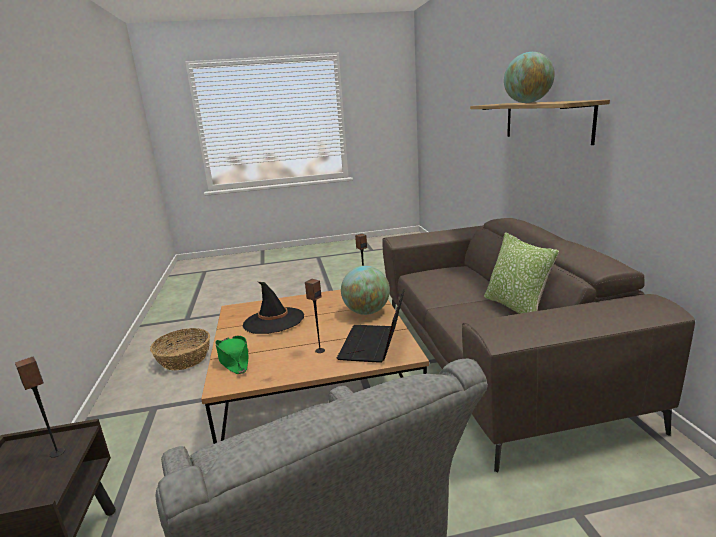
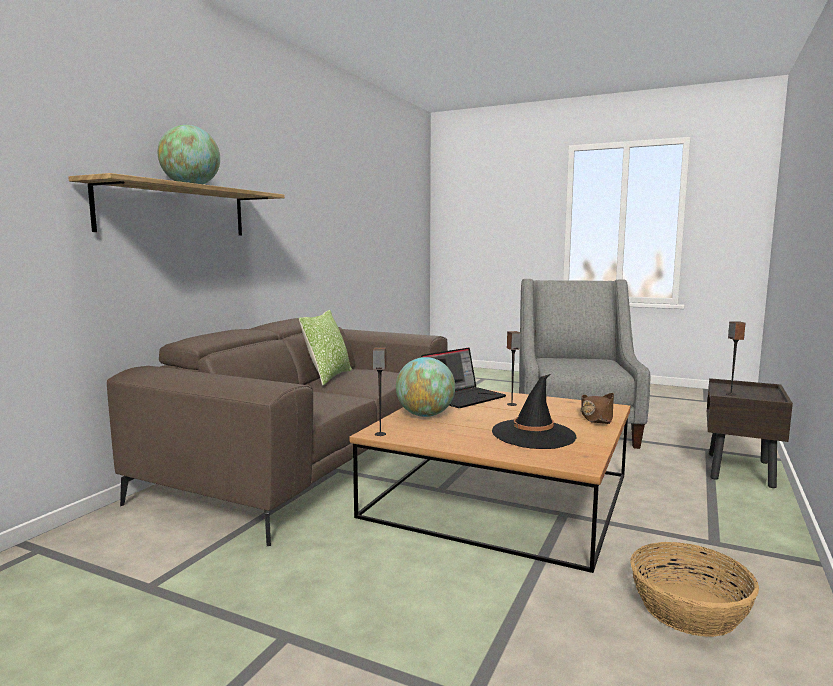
camera: 145 degrees left, 10 degrees down
(234, 360) = (596, 417): green hat -> brown hat

